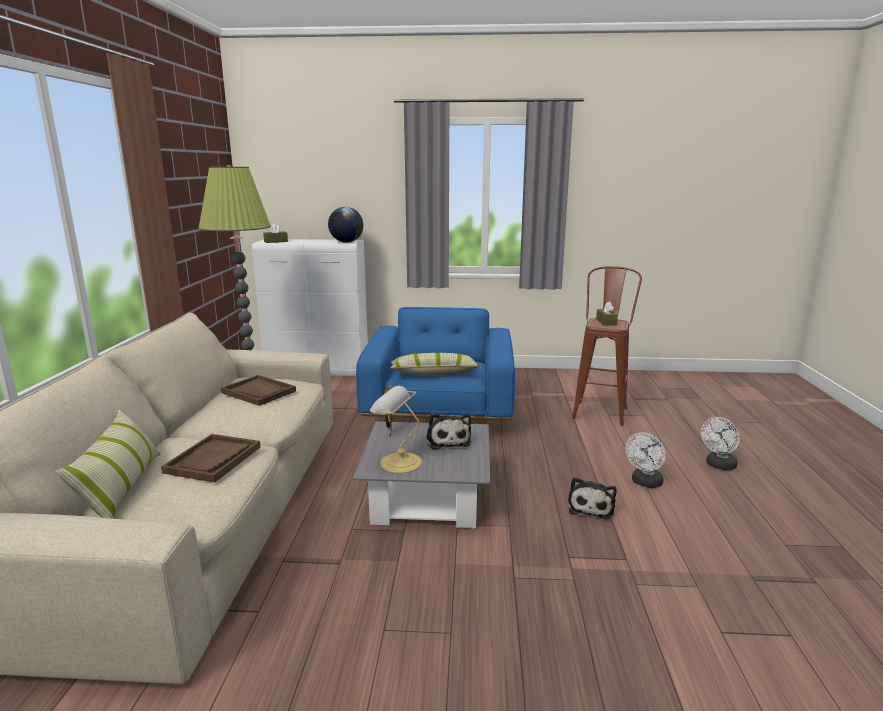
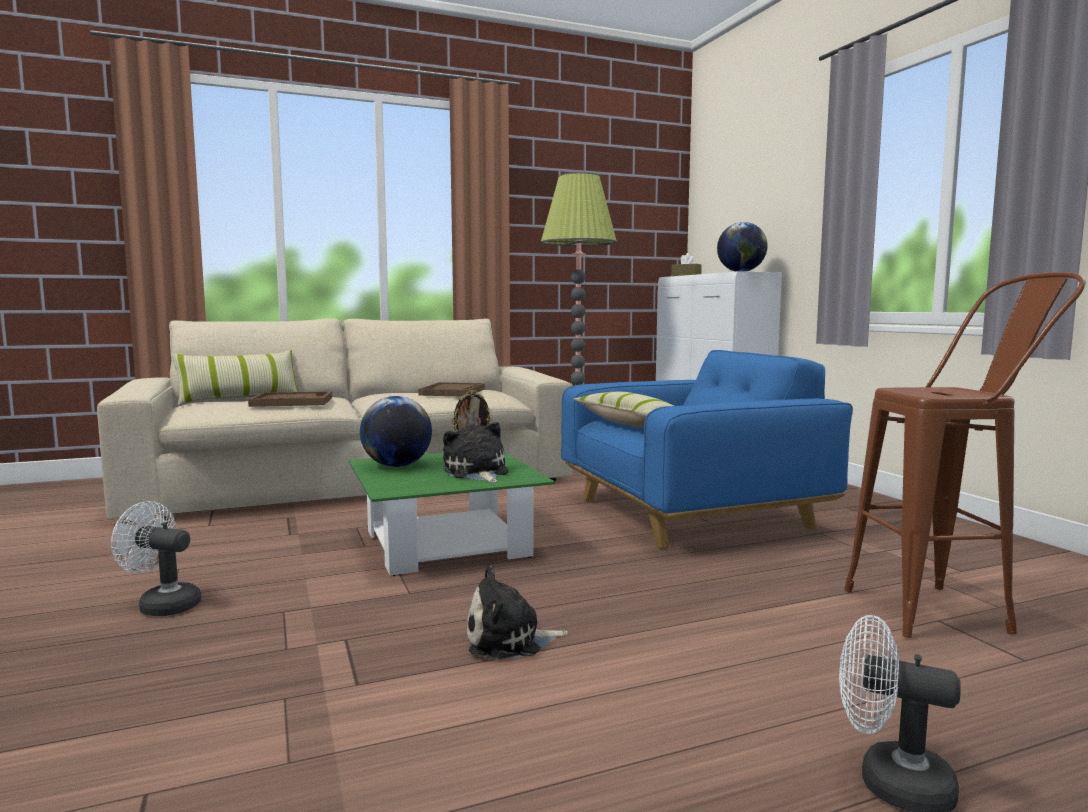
camera: 65 degrees right, 10 degrees down
(399, 462) = (397, 466): table lamp -> globe
(427, 498) = (446, 544): grey coffee table -> green coffee table
(447, 440) = (476, 473): plush toy -> plush toy turned 105 degrees clockwise
(606, 322) = (945, 391): brown tissue box -> none
(645, 483) = (657, 682): white fan -> white fan (162, 605)

